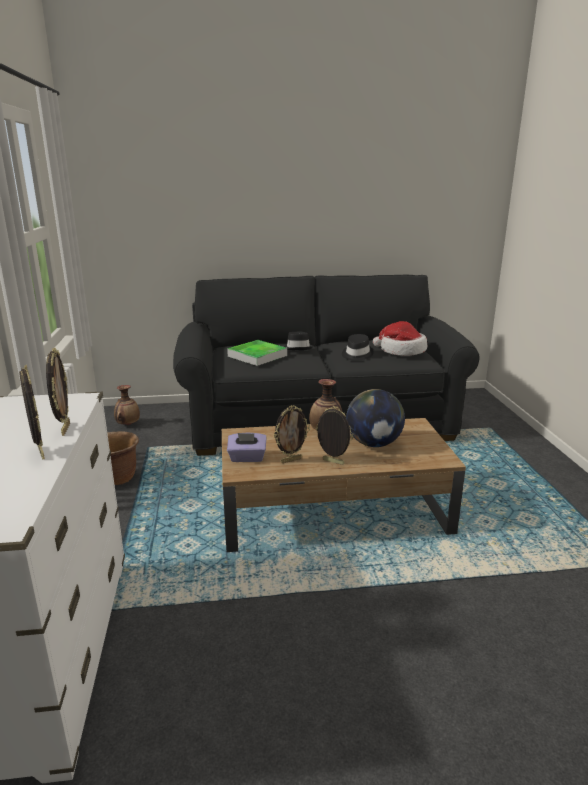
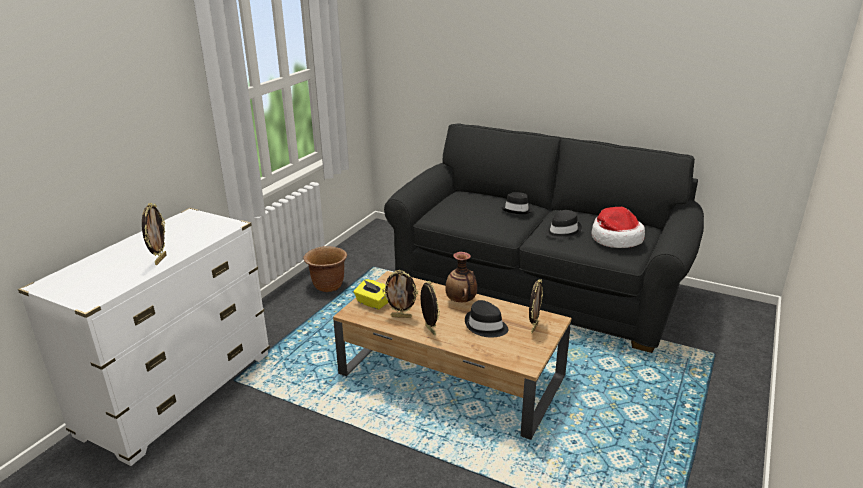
camera: 35 degrees right, 5 degrees up
(64, 429) = (192, 247): picture frame -> picture frame (533, 328)
(128, 424) = (379, 241): vase -> none
(247, 458) = (372, 303): purple tissue box -> yellow tissue box
(257, 356) = (470, 209): tray -> none
(374, 444) = (485, 326): globe -> black hat

